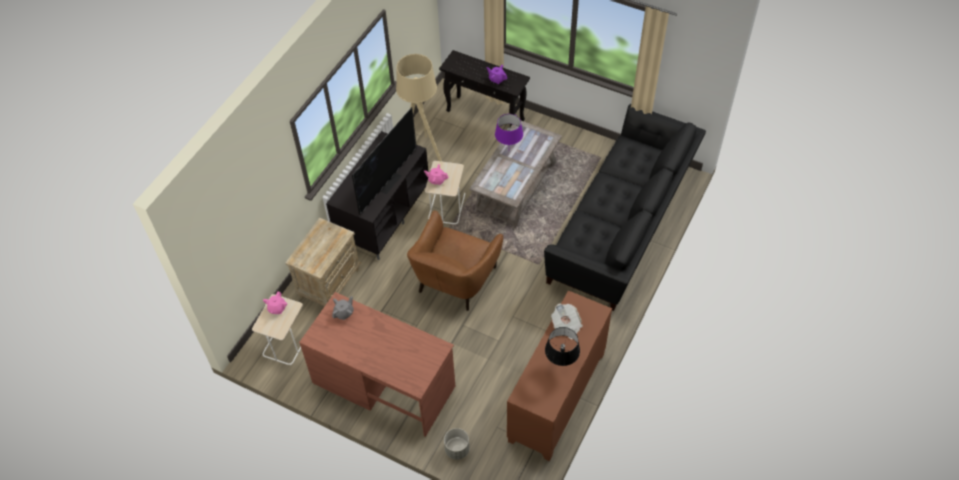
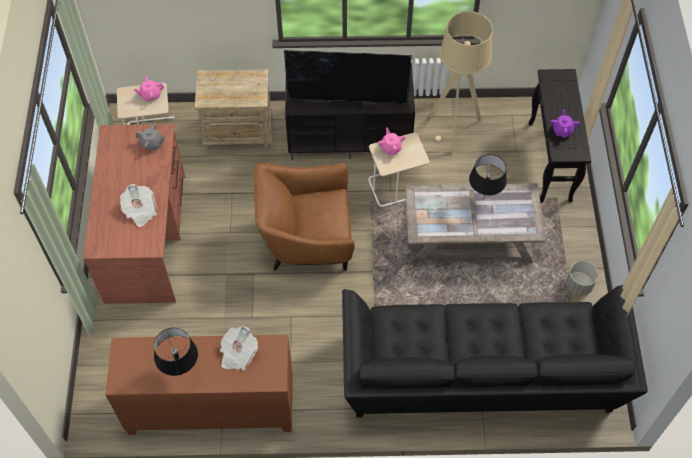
camera: 60 degrees right, 5 degrees up
(402, 344) = (140, 210): none -> newspaper
(457, 449) = (102, 339): grey planter -> grey planter (579, 285)
(509, 151) = (484, 198): purple table lamp -> black table lamp

